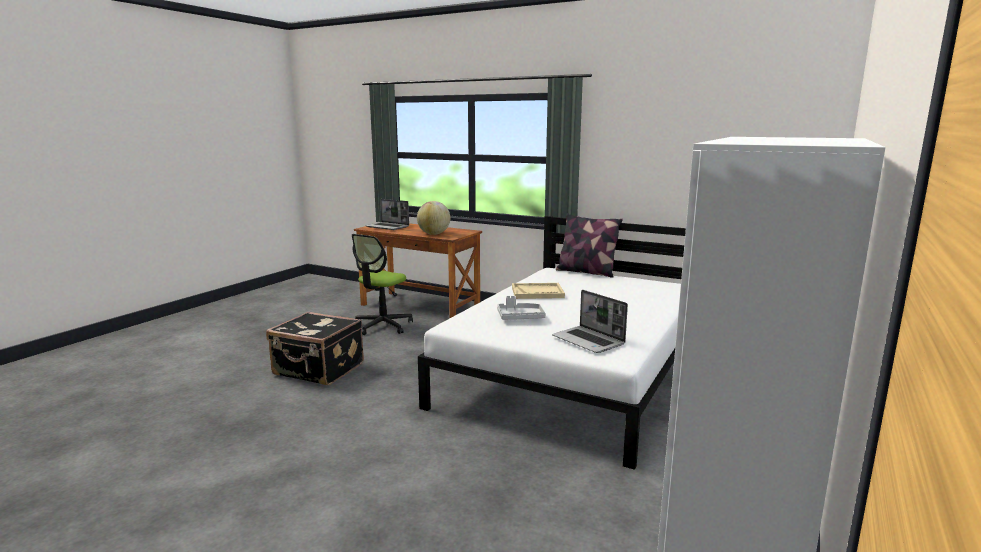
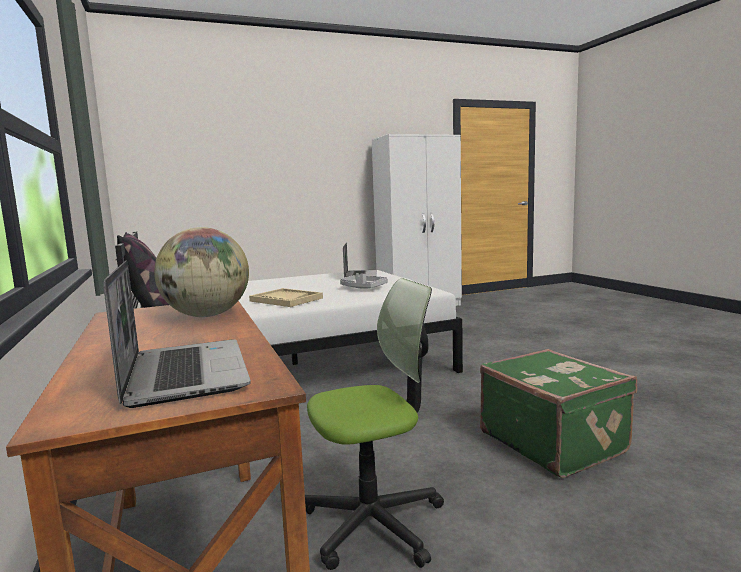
camera: 140 degrees left, 5 degrees down
(318, 370) = (553, 441): black suitcase -> green suitcase

